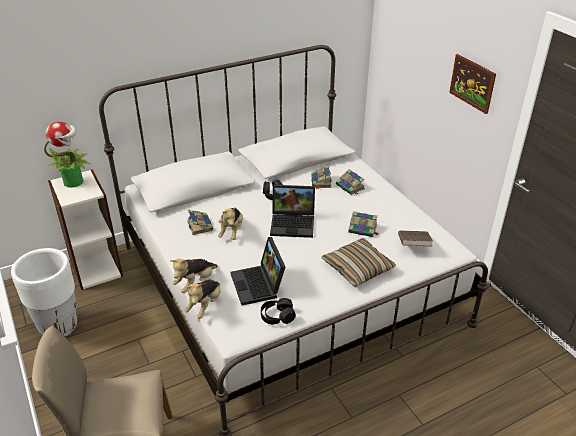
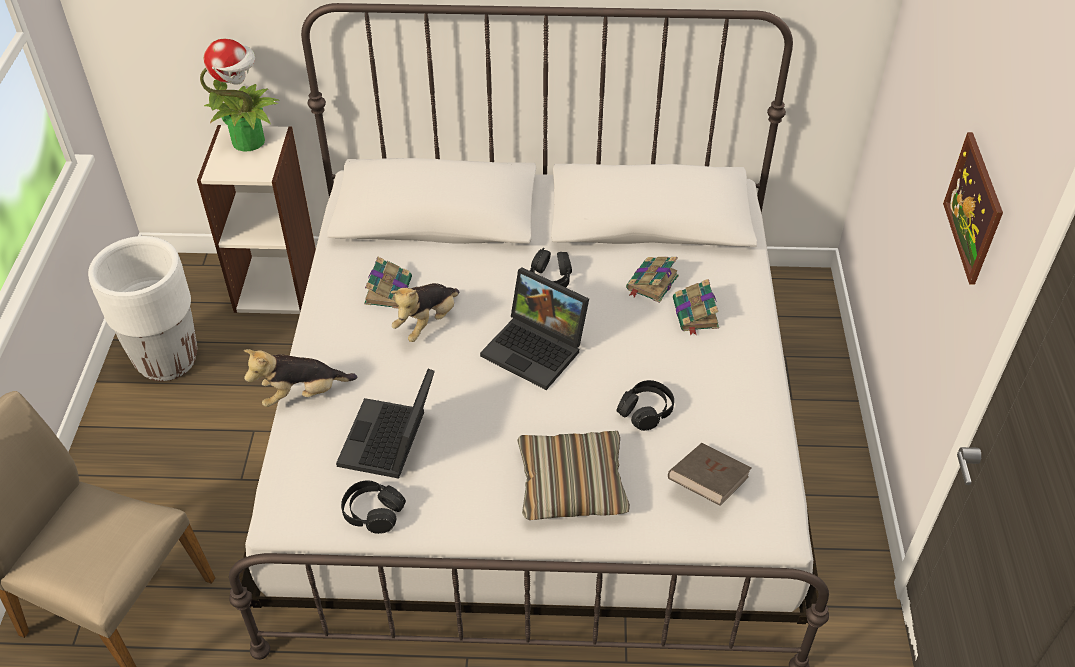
camera: 30 degrees right, 10 degrees up
(205, 305) = (285, 441): plush toy -> none
(363, 229) = (645, 411): book -> black headphones

